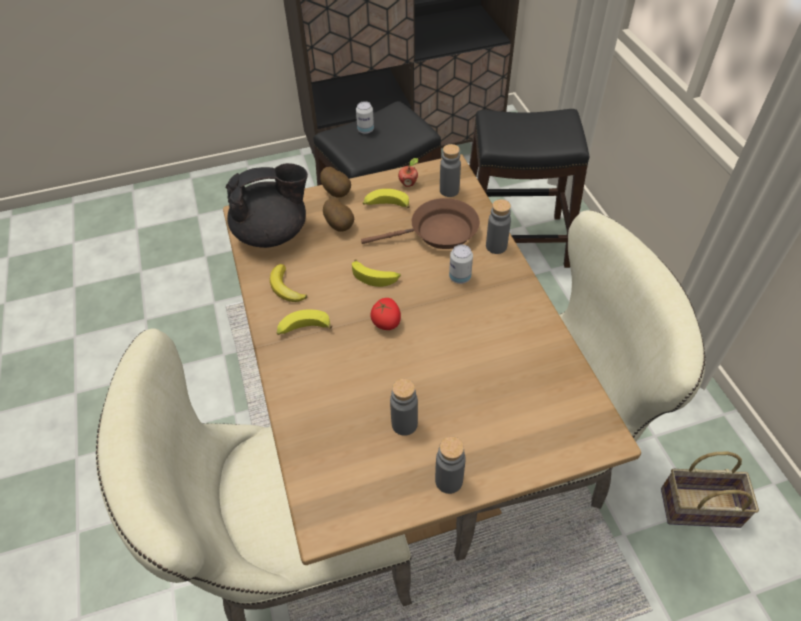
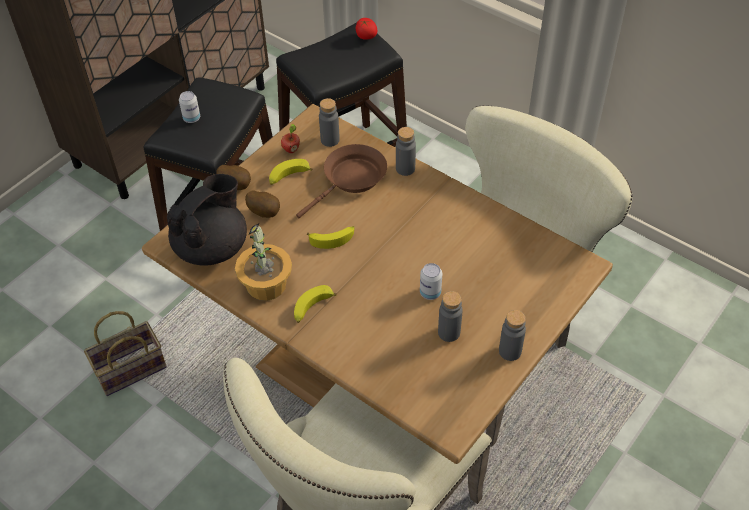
camera: 35 degrees left, 0 degrees up
(286, 287) = (267, 285): banana -> potted plant
(386, 322) = (372, 269): tomato -> tomato (366, 36)
(460, 277) = (398, 206): can -> can (430, 293)
(698, 509) = (629, 306): basket -> basket (129, 371)

